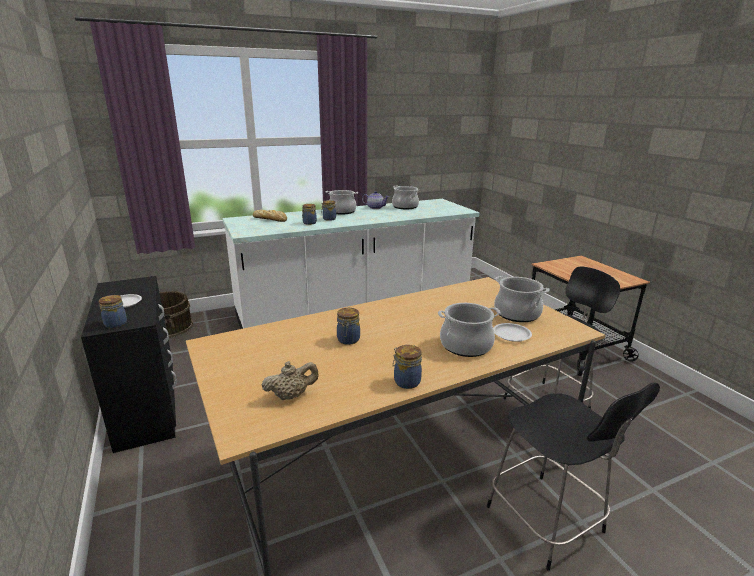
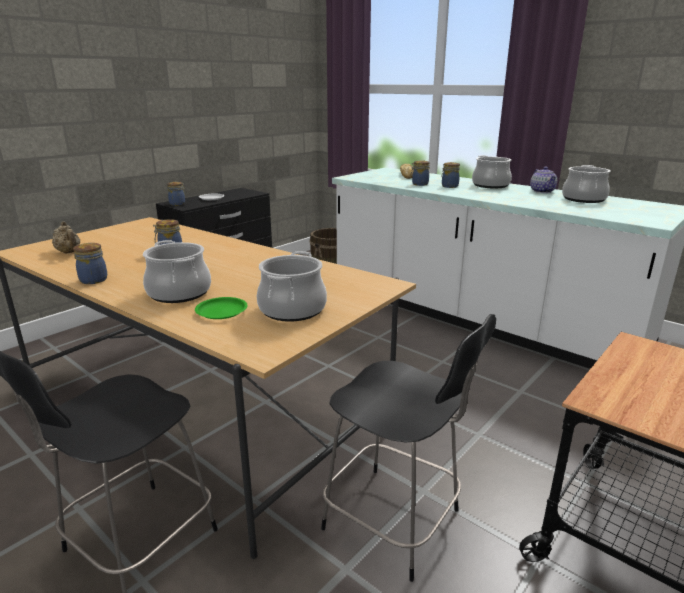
camera: 65 degrees right, 0 degrees up
(512, 335) = (221, 311): white plate -> green plate

